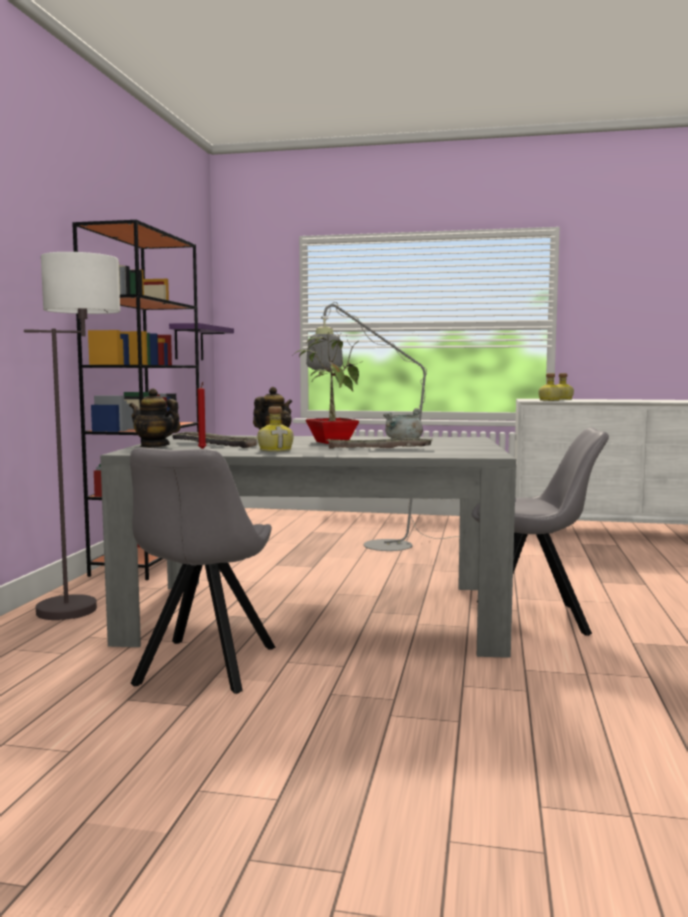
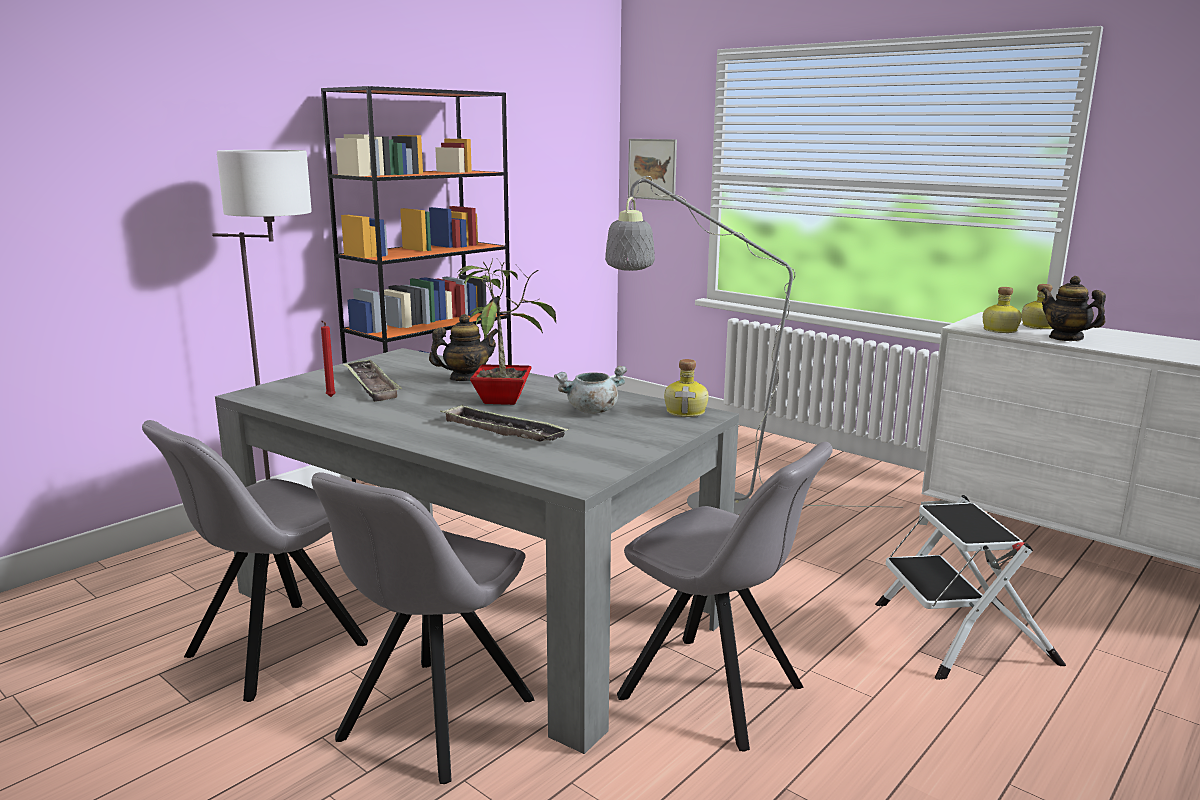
camera: 30 degrees right, 10 degrees up
(154, 446) = (311, 380): teapot -> teapot (1066, 338)
(189, 343) = (561, 199): purple shelf -> none
(246, 323) = (652, 169): none -> picture
(276, 450) = (389, 414): bottle -> bottle (686, 412)
(392, 667) = (435, 719): none -> grey chair
(611, 572) = (963, 635): none -> step ladder

